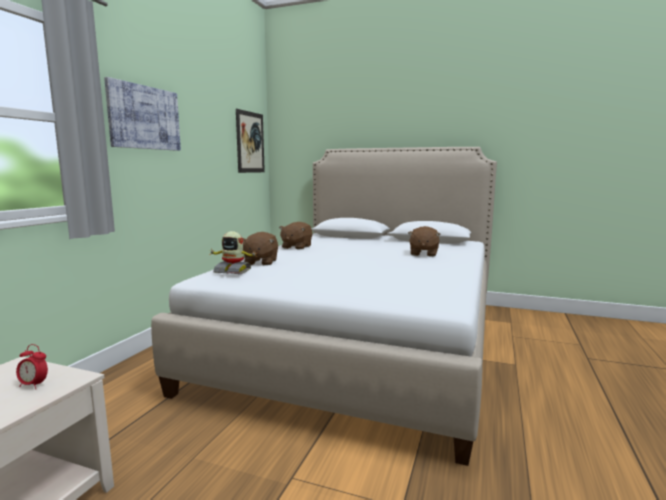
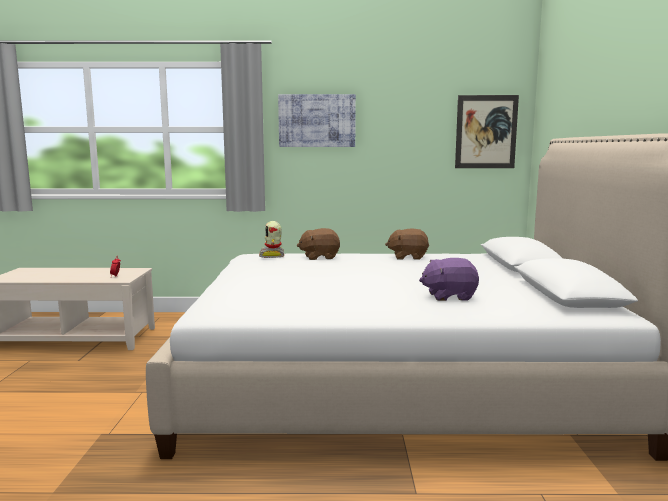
camera: 70 degrees right, 0 degrees up
(423, 254) = (449, 296): brown plush toy -> purple plush toy

